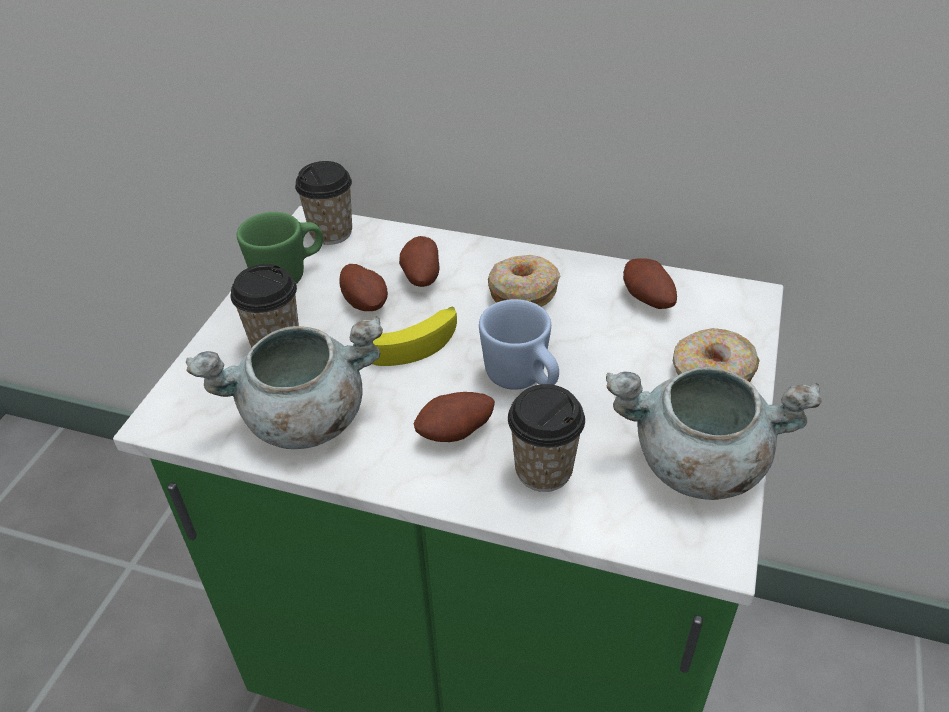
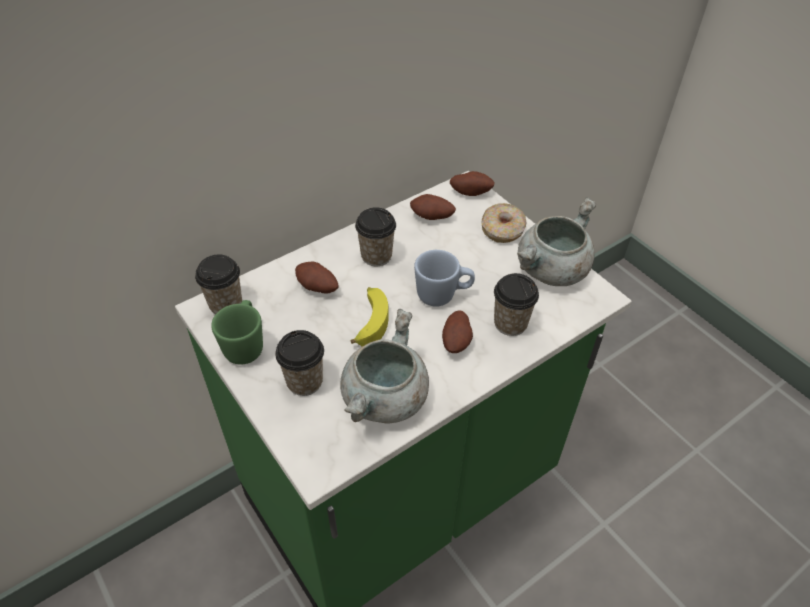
camera: 55 degrees left, 5 degrees up
(366, 303) = (313, 323): potato -> potato (471, 192)
(523, 292) = (376, 256): donut -> cup

